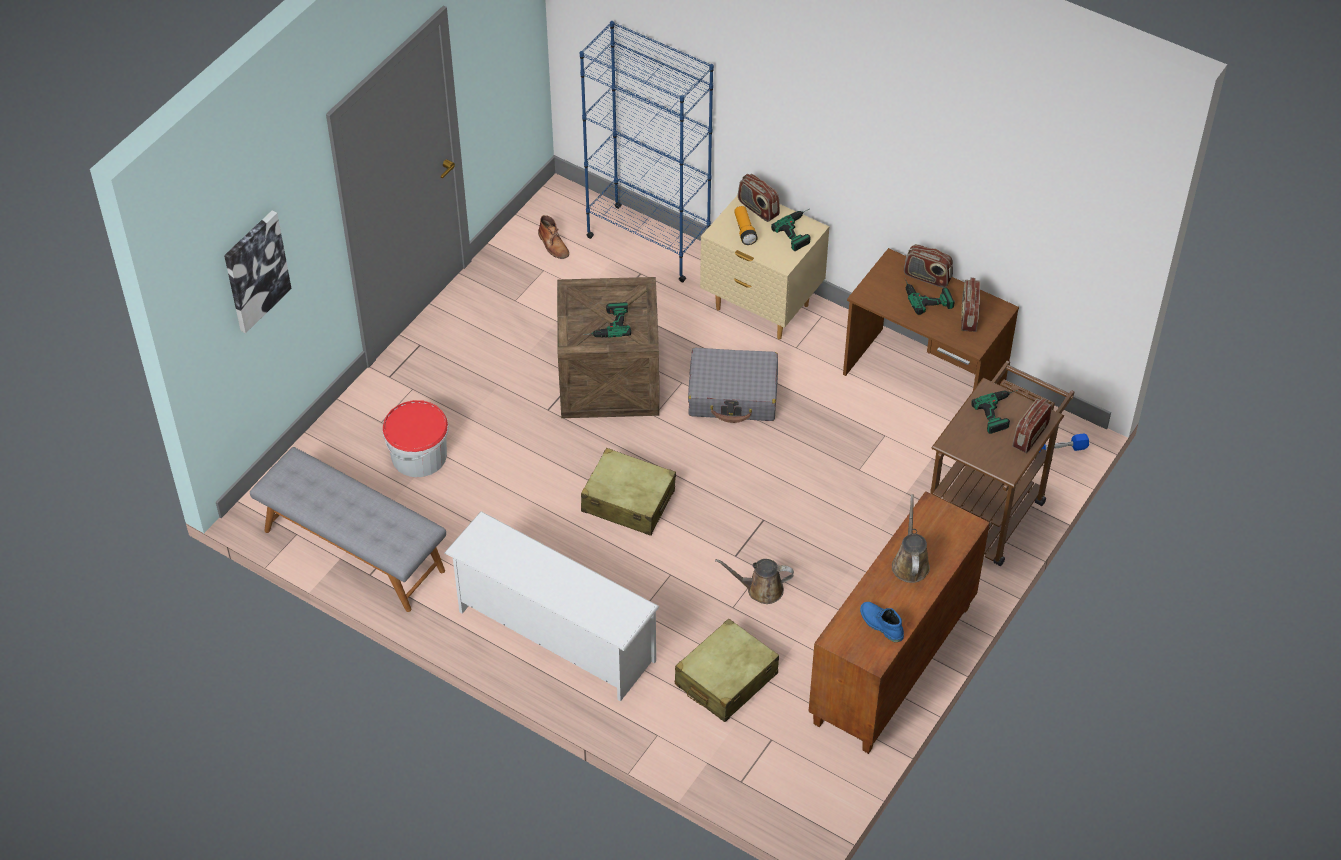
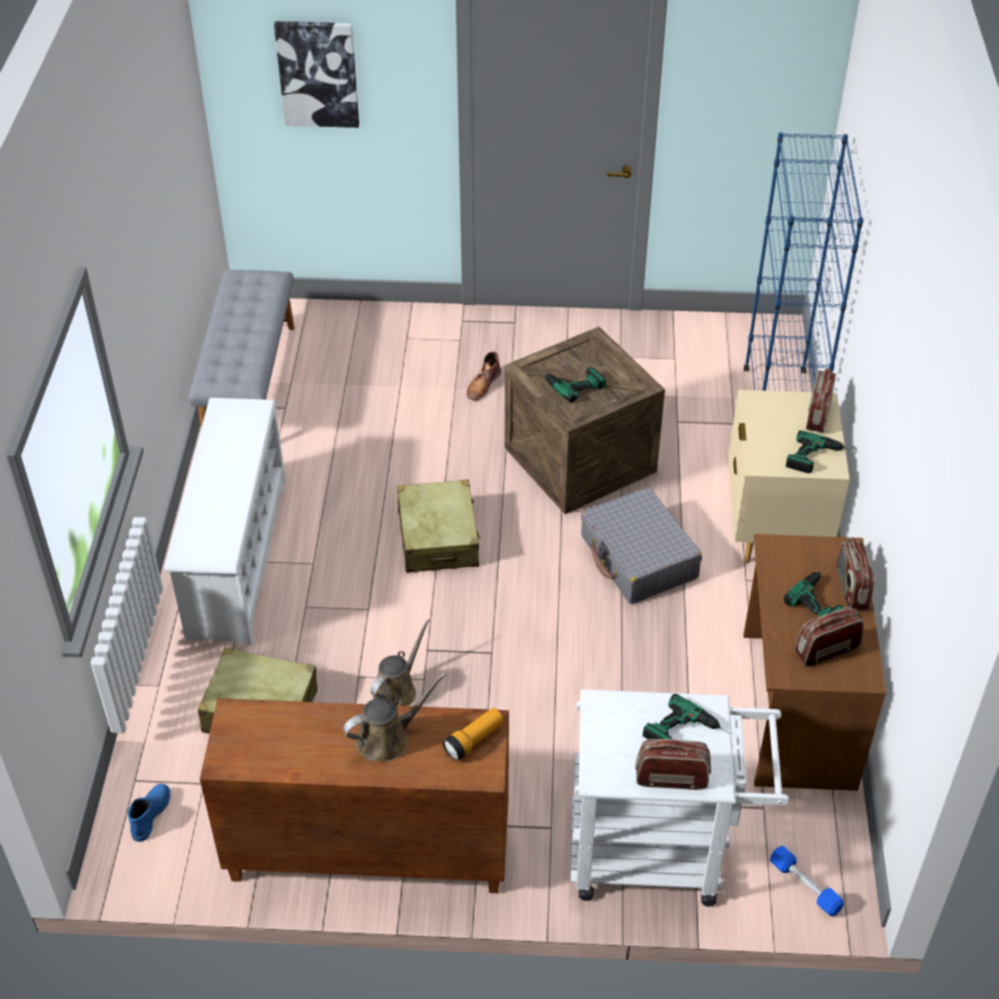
camera: 60 degrees right, 5 degrees down
(419, 455) = (387, 377): bucket -> none
(553, 244) = (712, 351): brown boot -> brown boot (483, 385)
(744, 230) = (777, 417): flashlight -> flashlight (474, 740)
(761, 589) = (397, 690): brown watering can -> brown watering can turned 60 degrees clockwise
(880, 625) = (278, 747): blue boot -> blue boot (150, 814)
(990, 508) = (661, 852): brown cart -> white cart

